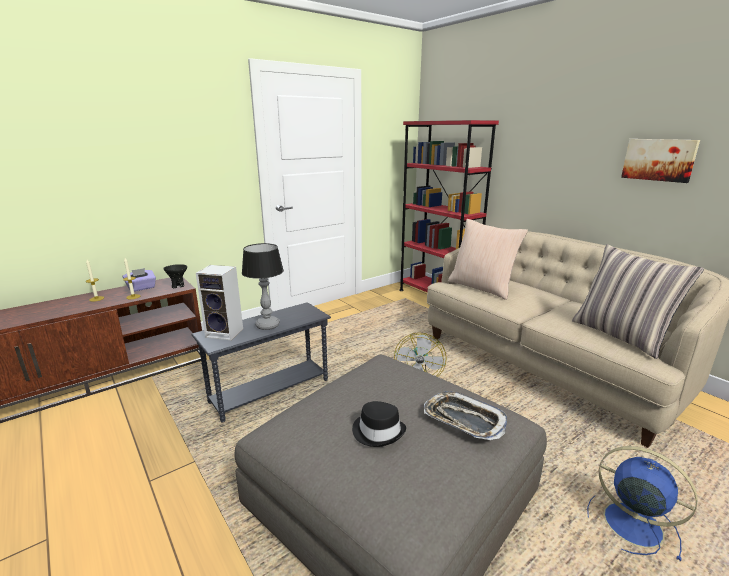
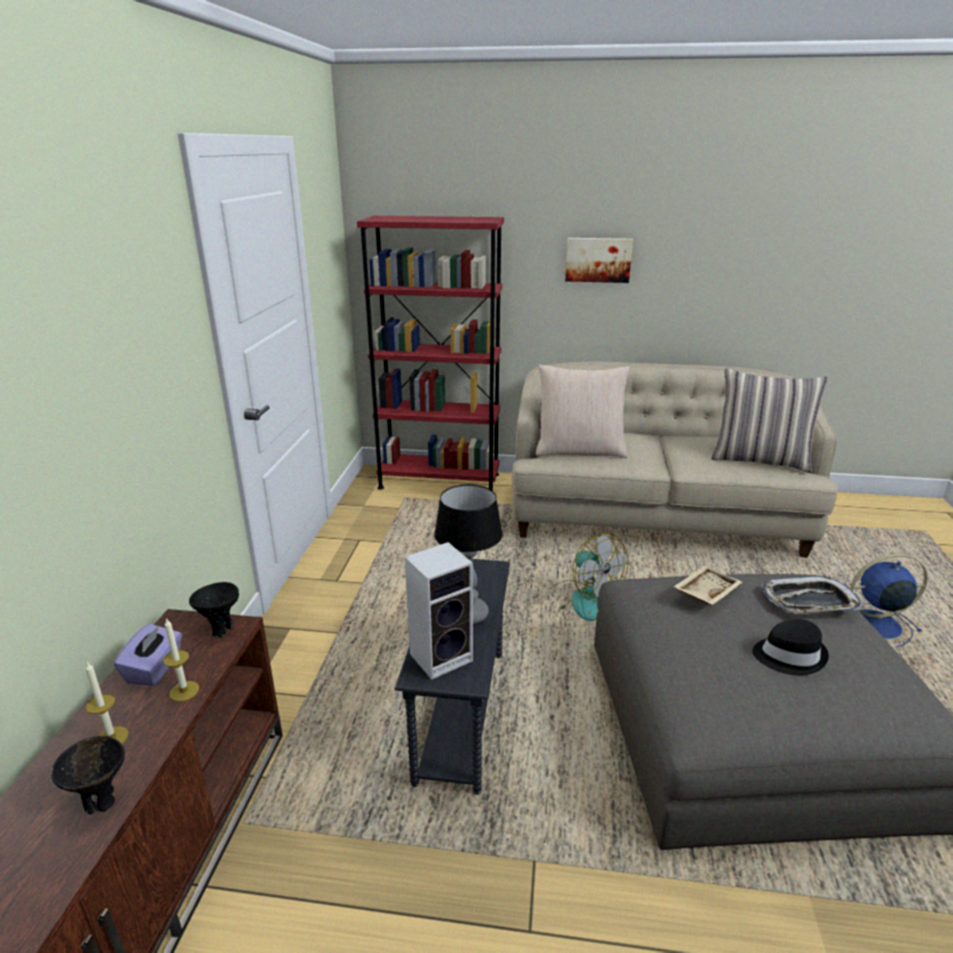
camera: 45 degrees left, 5 degrees up
(63, 311) = (101, 800): none -> black bowl
(404, 378) = (705, 592): none -> beige tray
(659, 159) = (712, 264): picture -> picture (598, 259)

